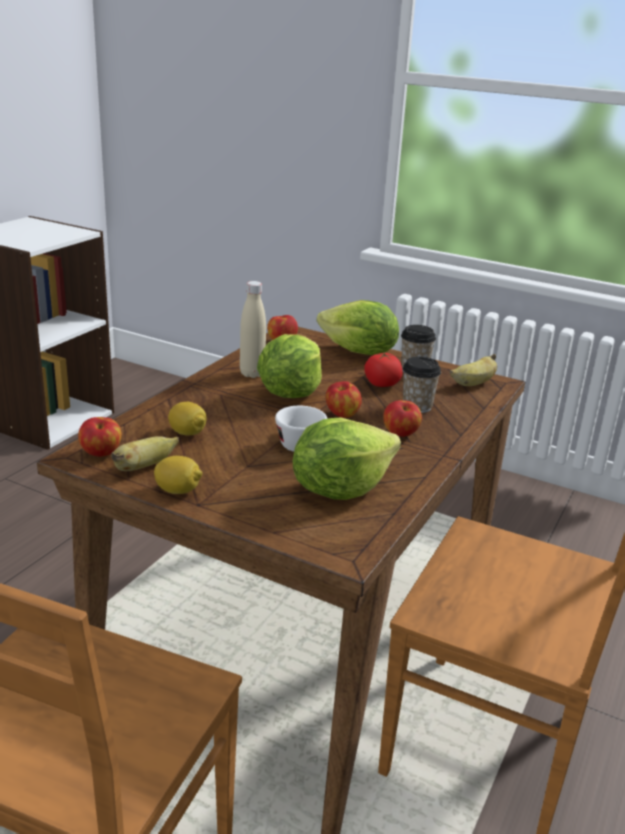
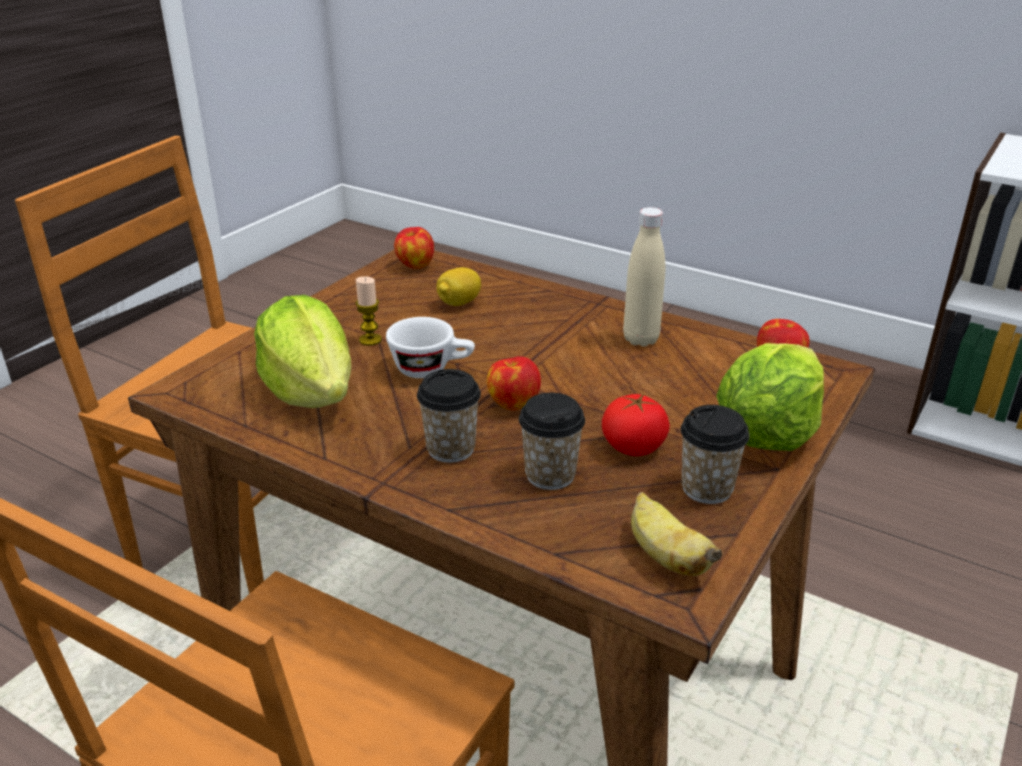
camera: 95 degrees right, 5 degrees up
(144, 466) = (385, 285): banana -> none
(178, 490) = (333, 303): lemon -> none
(253, 468) = (370, 340): none -> candle
(291, 392) = (584, 366): lettuce -> none
(400, 434) = (451, 449): apple -> cup

